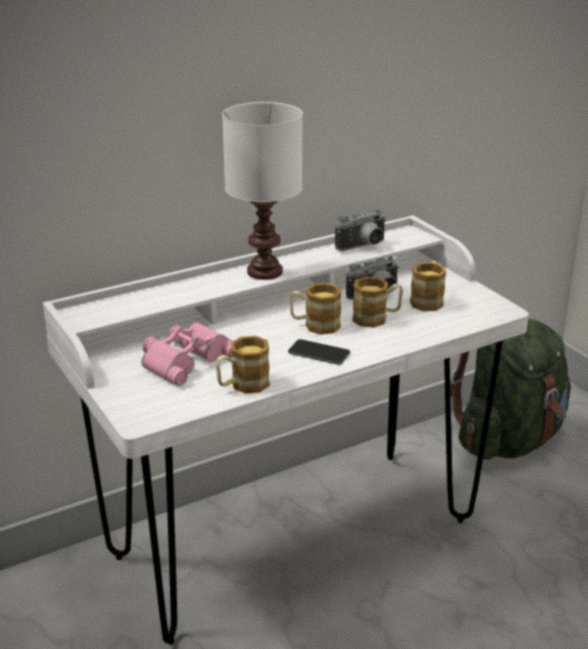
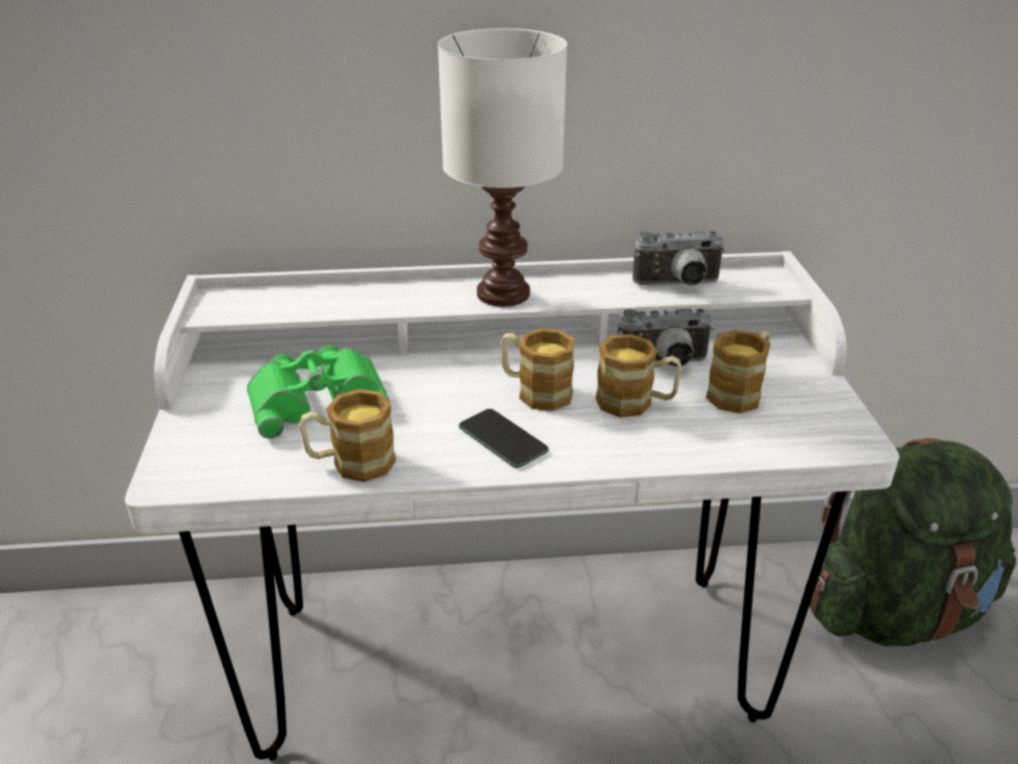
camera: 25 degrees right, 5 degrees up
(185, 359) = (317, 398): pink binoculars -> green binoculars

